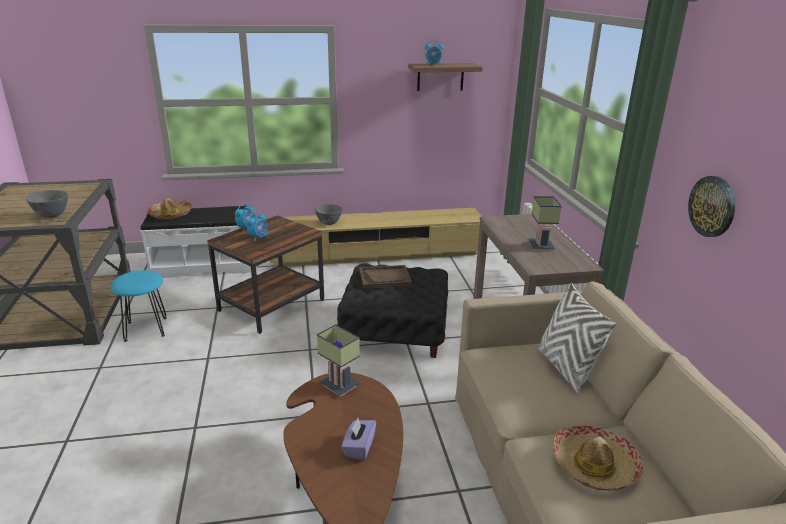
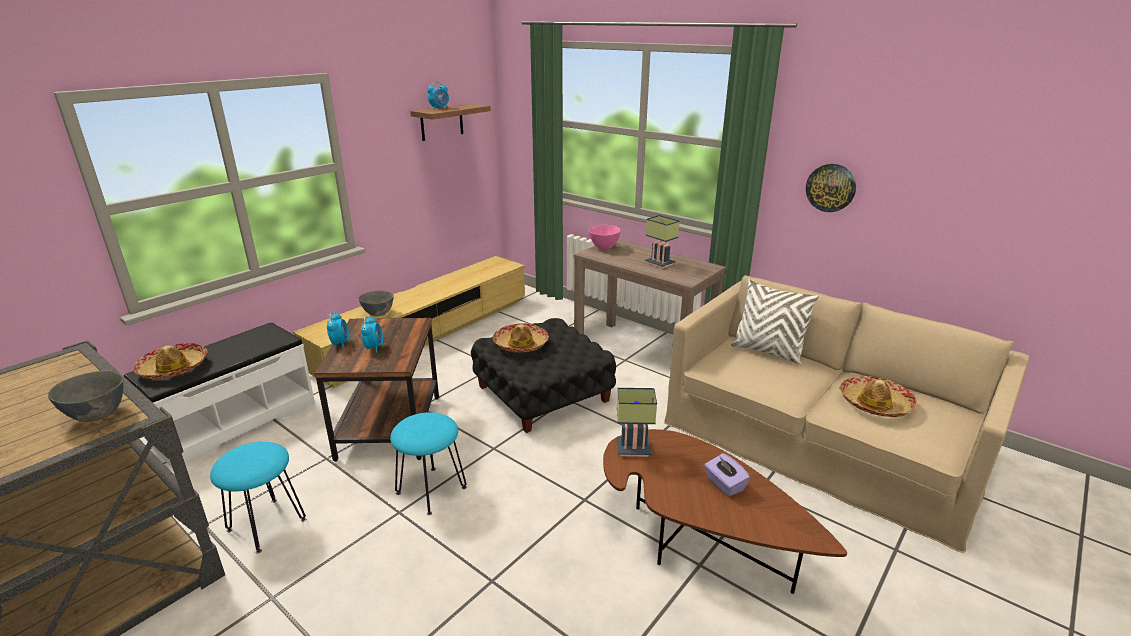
camera: 40 degrees left, 0 degrees up
(240, 355) = (431, 490): none -> turquoise stool
(385, 278) = (521, 344): brown tray -> hat
(516, 218) = (603, 248): none -> pink bowl

